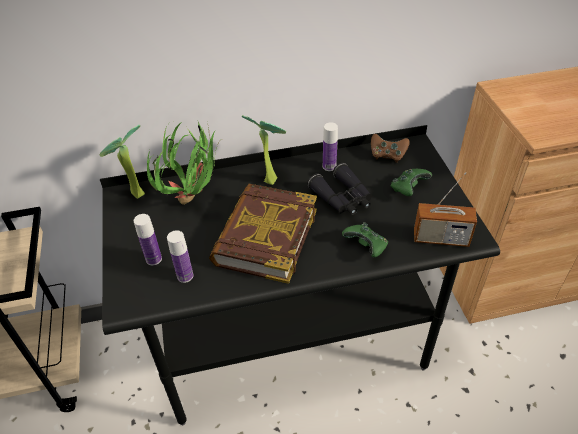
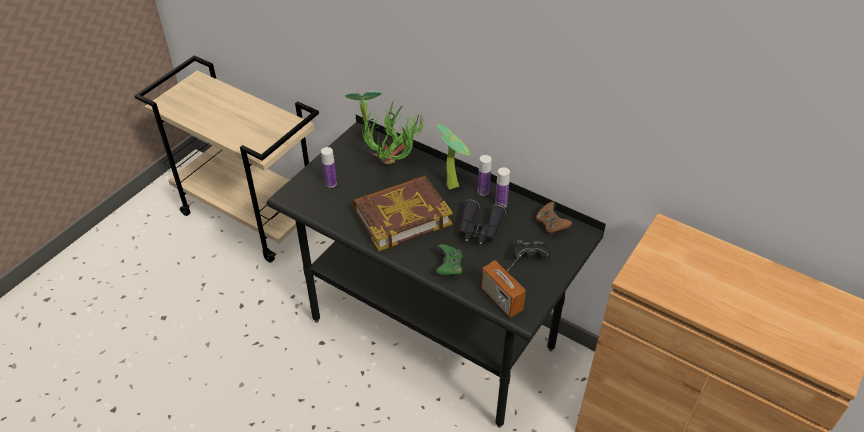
camera: 45 degrees right, 0 degrees up
(185, 276) = (334, 204): bottle -> bottle (483, 191)
(408, 189) = (530, 256): green game controller -> black game controller

